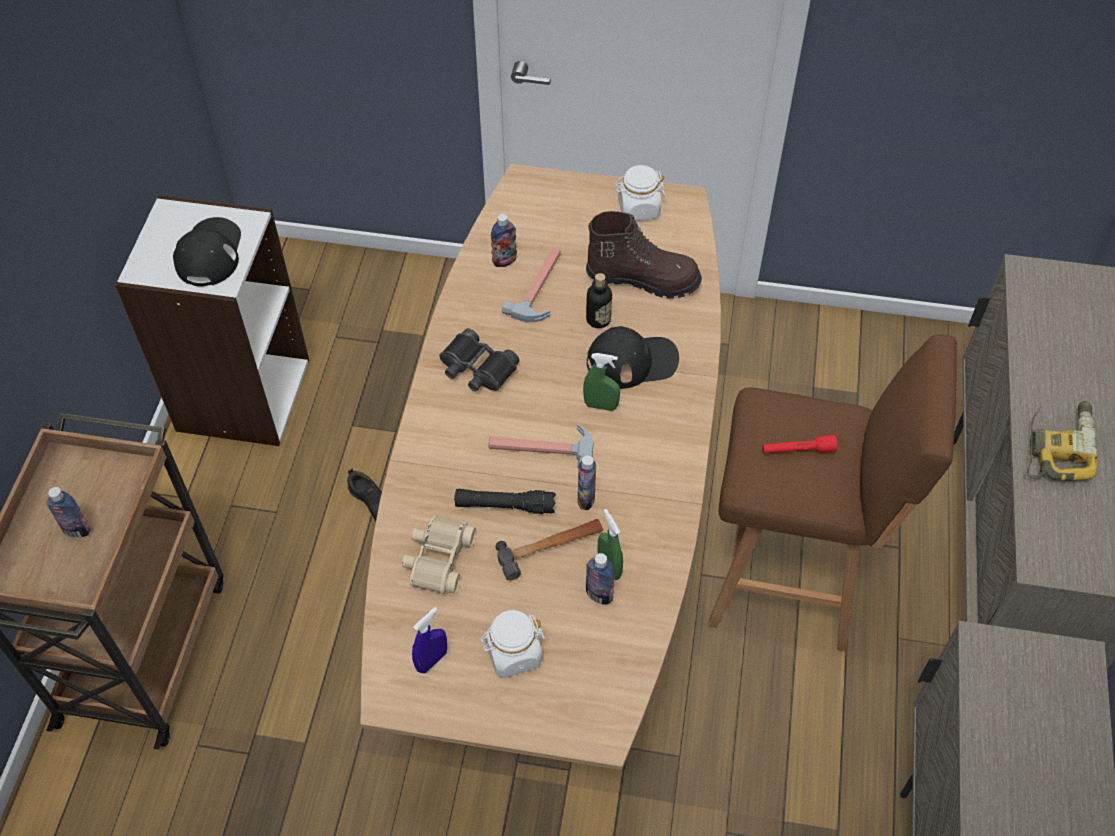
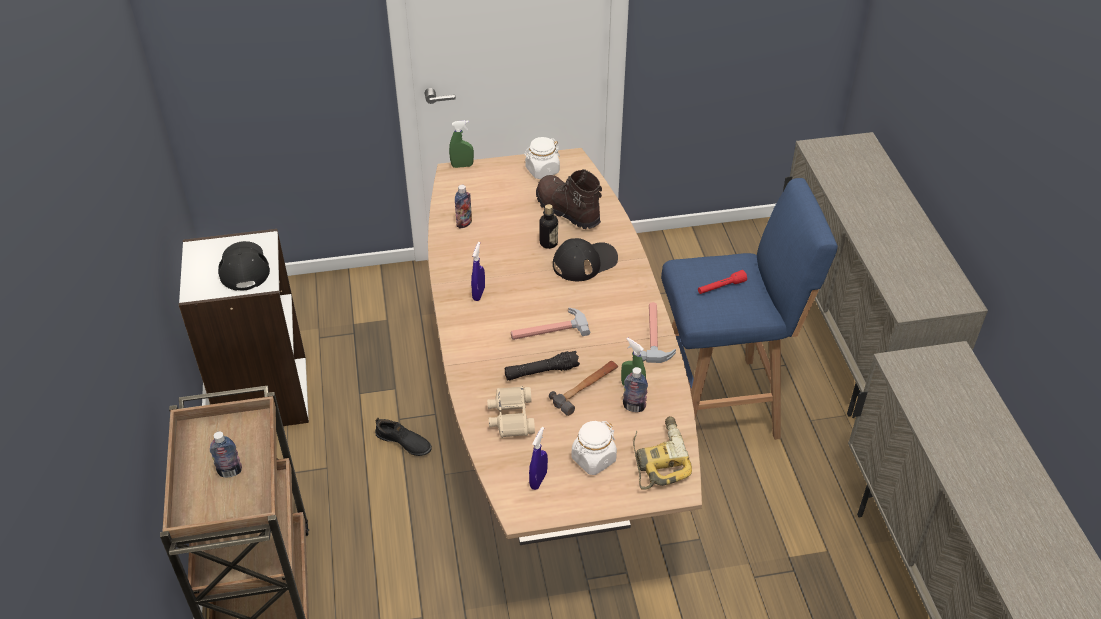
camera: 20 degrees left, 10 degrees down
(477, 369) = (478, 294): black binoculars -> blue spray bottle
(541, 287) = (499, 233): hammer -> hammer (656, 334)
(586, 499) = (595, 352): bottle -> none
(601, 405) = (577, 294): green spray bottle -> green spray bottle (462, 165)
(643, 278) = (566, 211): brown boot -> brown boot turned 120 degrees counterclockwise
(791, 576) = (722, 403): brown stool -> blue stool
(1057, 446) = (883, 240): power drill -> power drill (658, 458)

